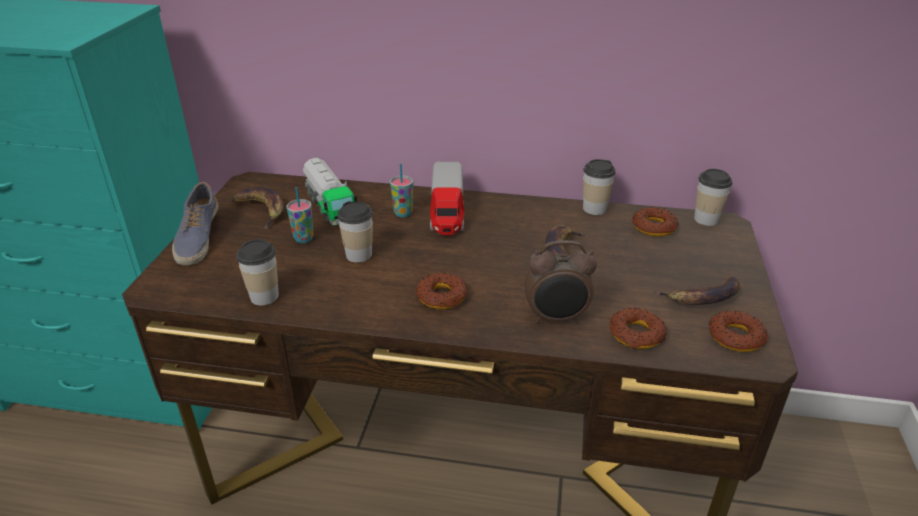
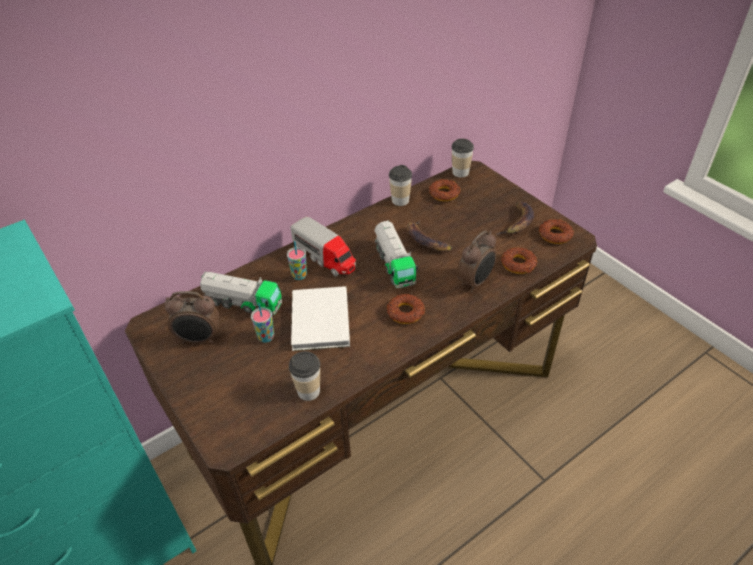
camera: 45 degrees left, 10 degrees up
(197, 239) = (191, 392): shoe -> none
(261, 210) = (199, 339): banana -> alarm clock
(359, 255) = (319, 322): cup -> white book
(498, 254) = (394, 264): none -> toy truck

